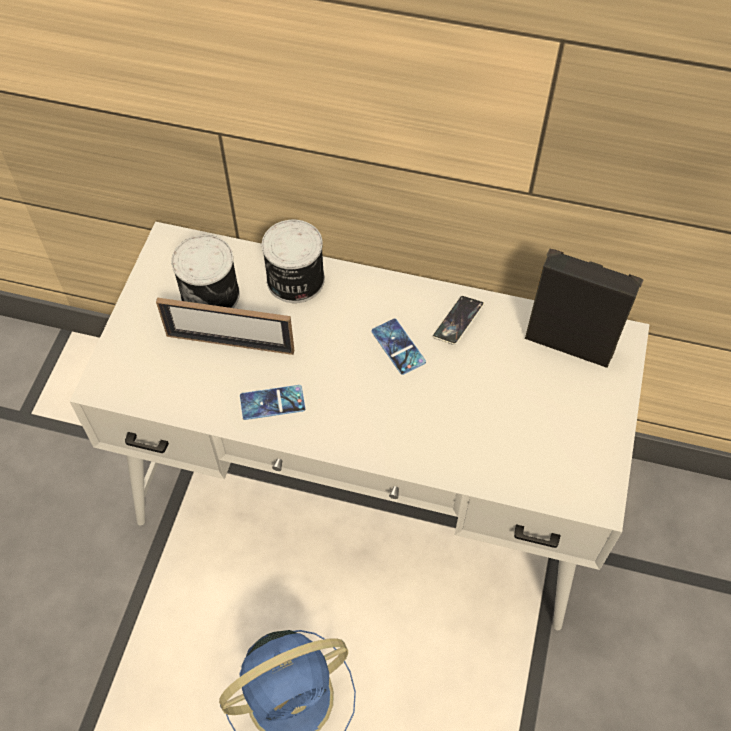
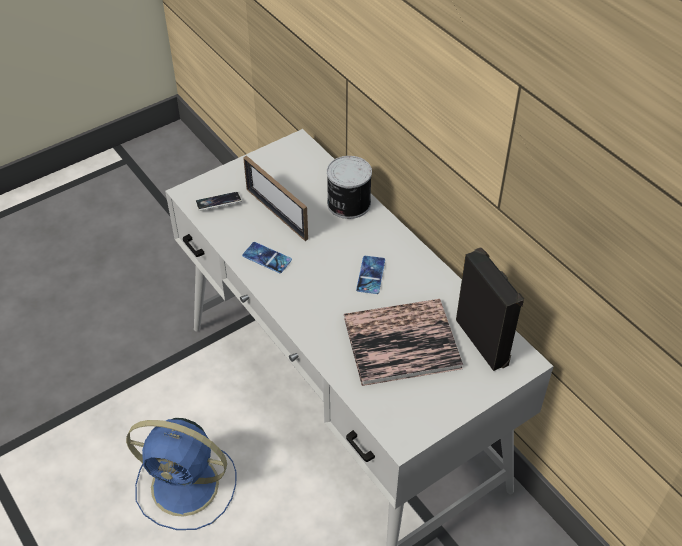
camera: 40 degrees right, 10 degrees down
(211, 293) = (293, 182): can -> none
(458, 322) = (422, 285): phone -> phone (218, 203)
(499, 399) = (401, 342): none -> book

